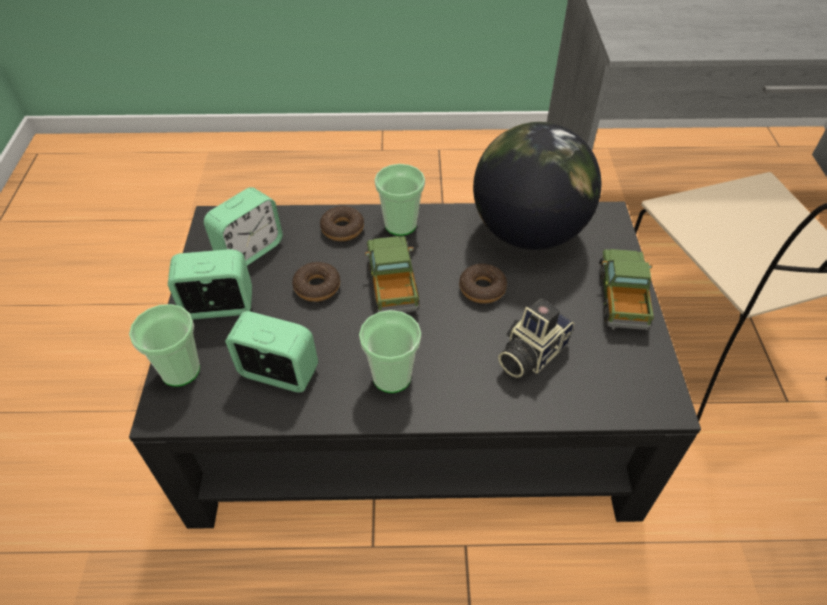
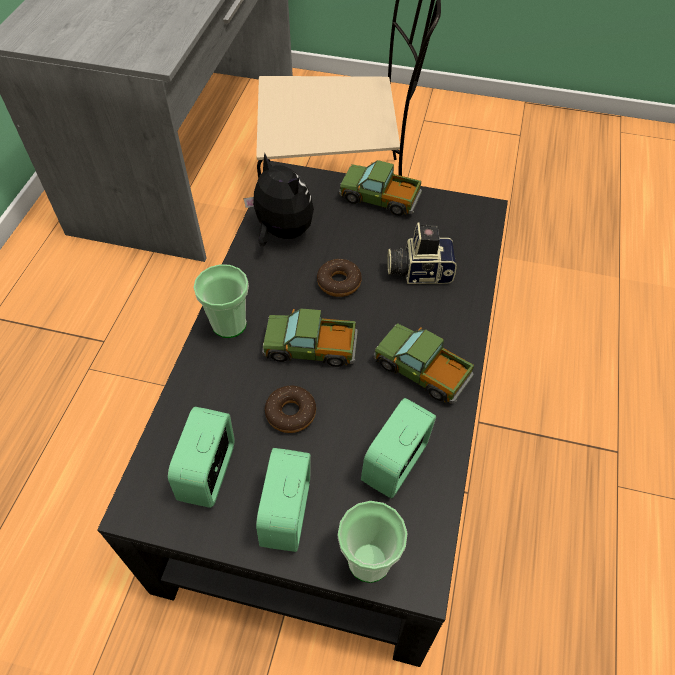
camera: 75 degrees left, 5 degrees up
(250, 250) = (209, 473): alarm clock -> alarm clock turned 135 degrees counterclockwise
(342, 229) = (213, 376): donut -> none
(392, 377) = (421, 371): cup -> toy truck
(528, 232) = (281, 232): globe -> plush toy
(530, 353) = (419, 270): camera -> camera turned 120 degrees clockwise

